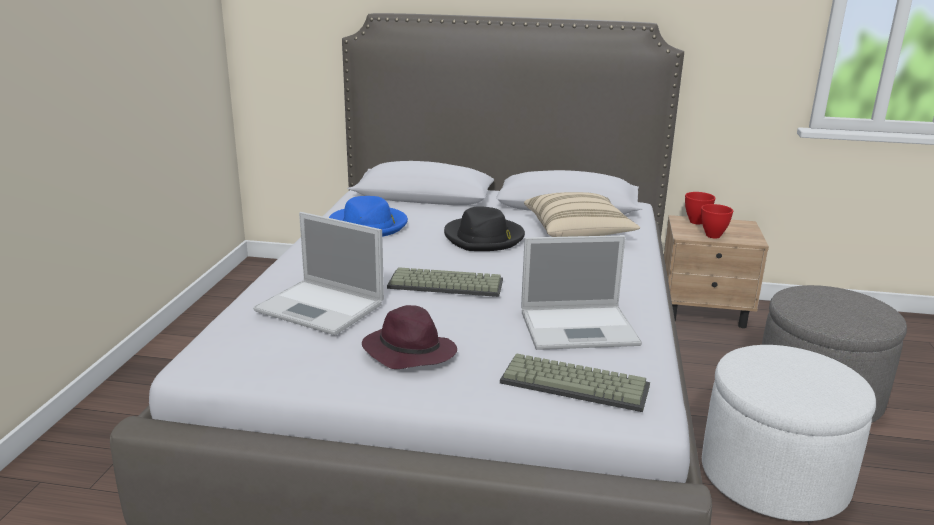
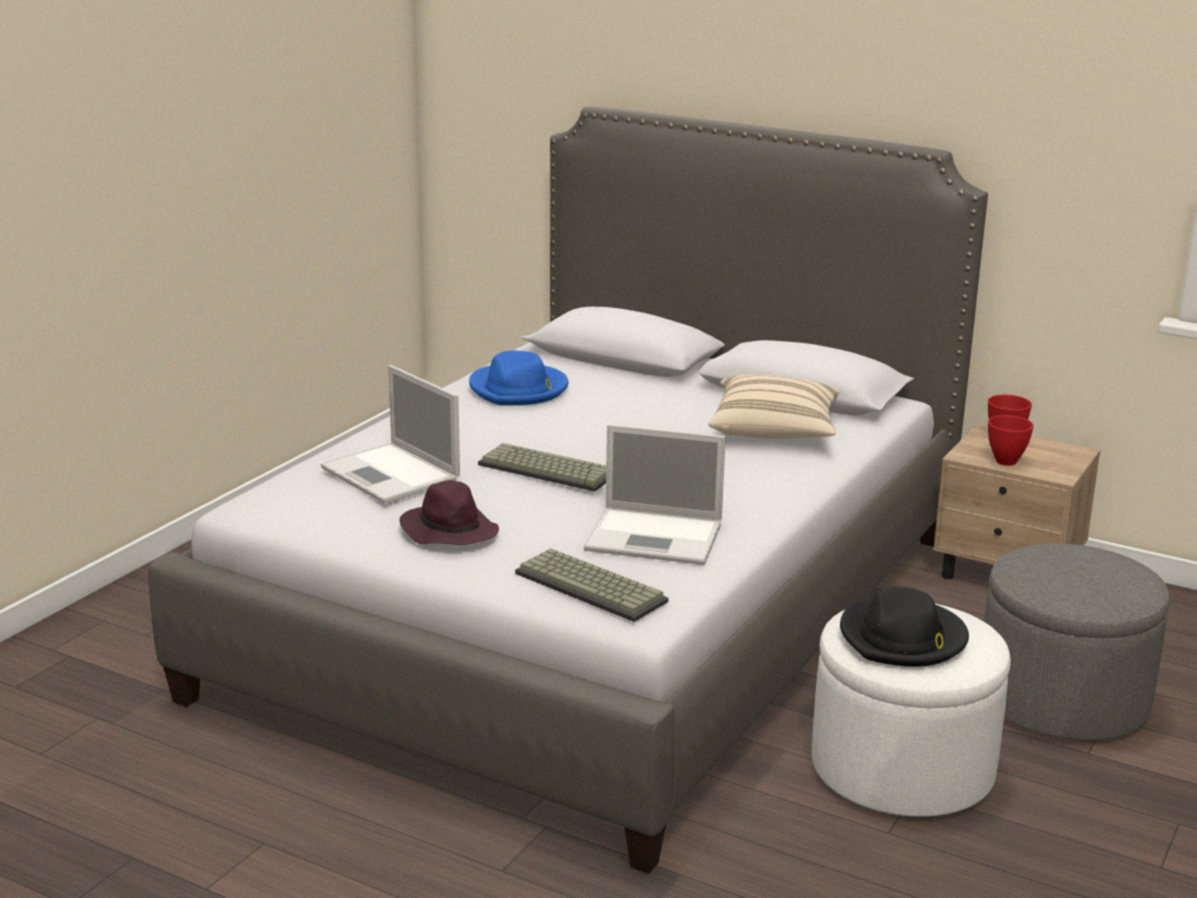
camera: 20 degrees right, 0 degrees up
(484, 238) = (646, 422): black hat -> black hat (903, 638)

